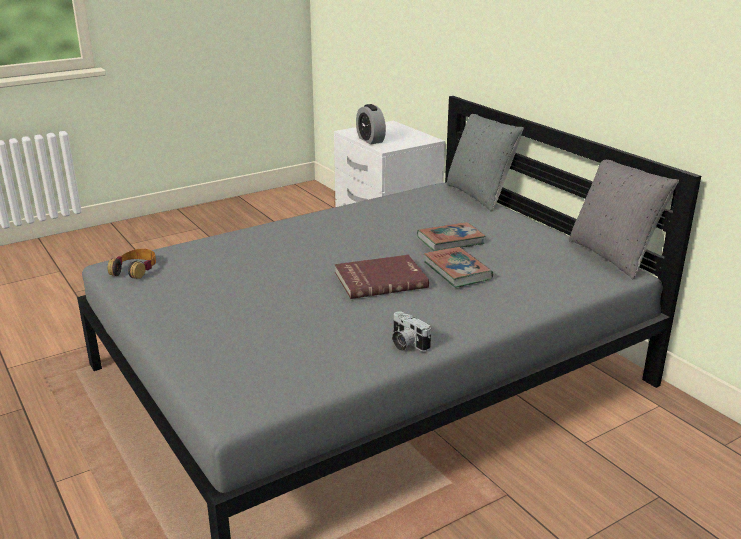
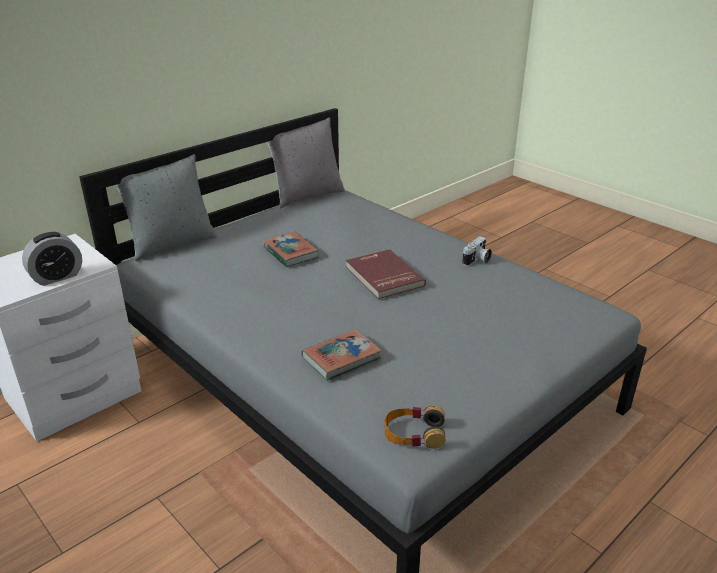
camera: 100 degrees left, 5 degrees up
(457, 271) = (356, 245): book -> book (341, 358)

